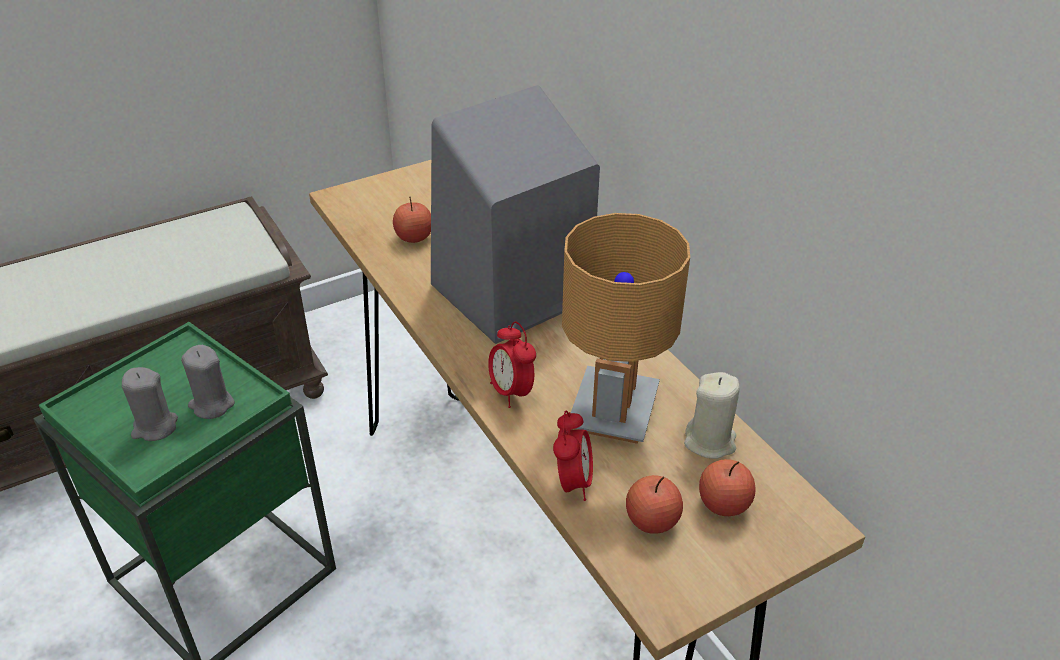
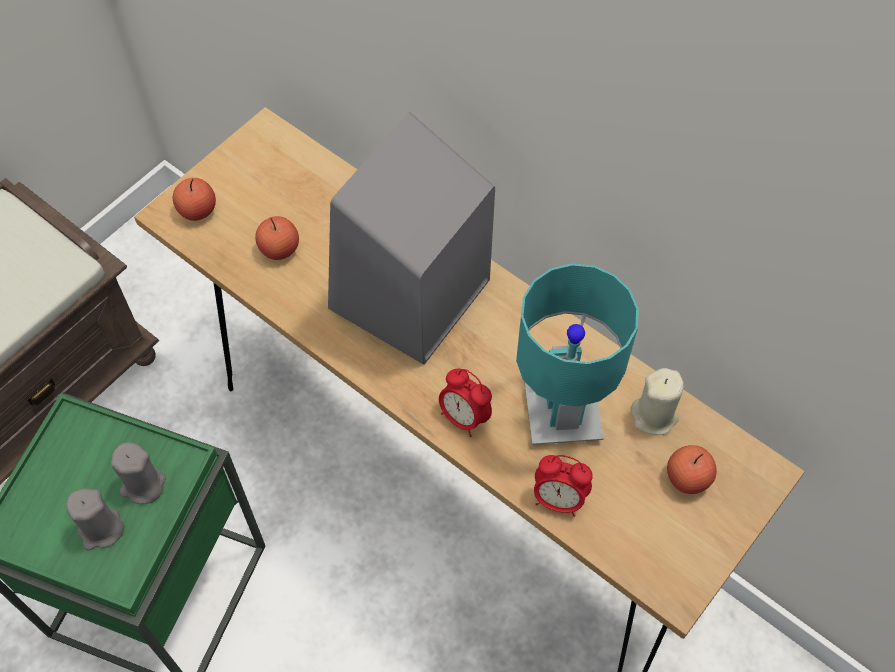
camera: 20 degrees left, 20 degrees up
(572, 483) = (558, 499): alarm clock -> alarm clock turned 120 degrees clockwise
(612, 410) = (560, 409): brown table lamp -> turquoise table lamp
(652, 521) = (637, 515): apple -> apple (197, 210)

